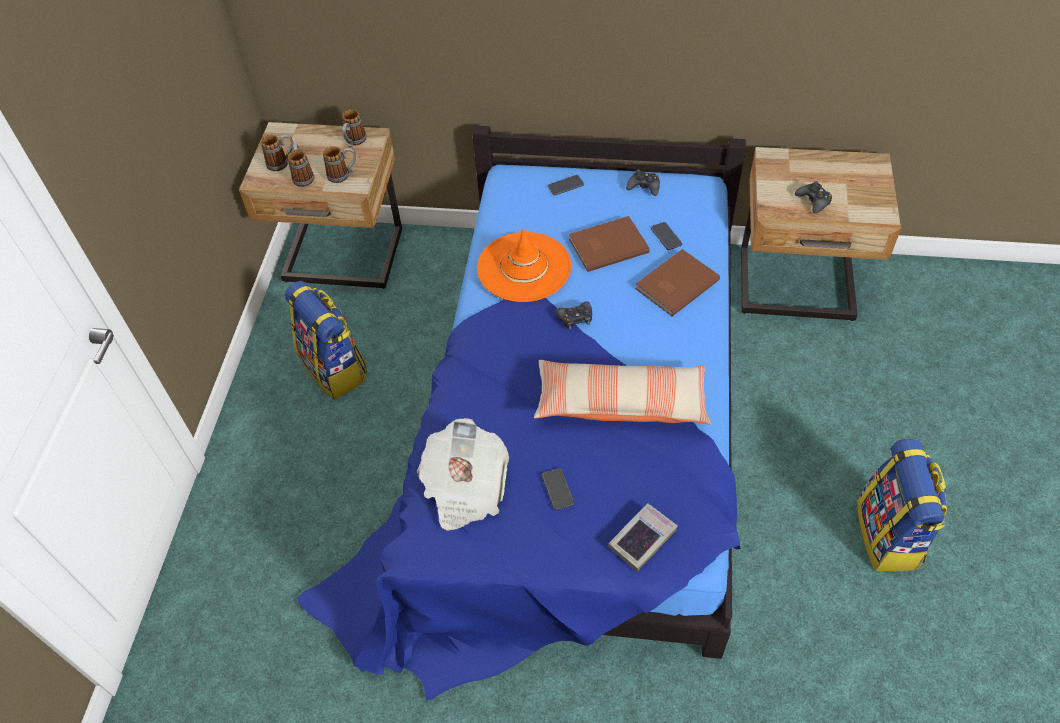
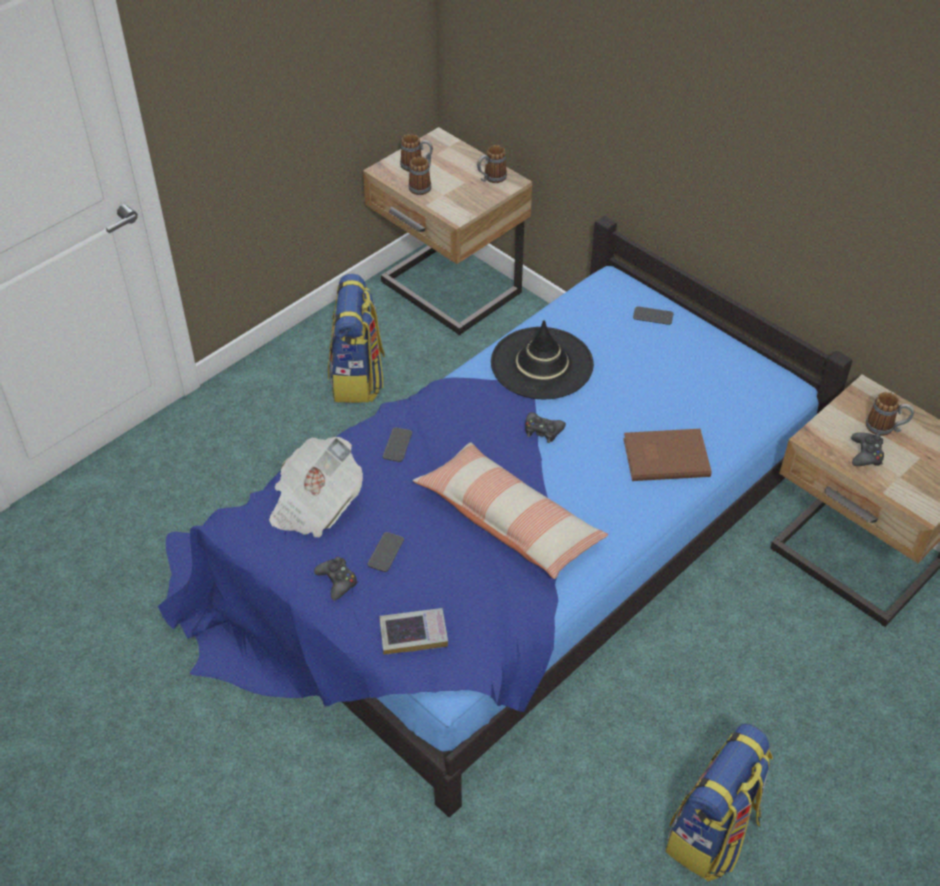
camera: 35 degrees right, 5 degrees down
(343, 175) = (455, 201): mug -> mug (885, 428)
(524, 267) = (542, 364): orange hat -> black hat
(606, 245) = (636, 387): brown book -> none
(644, 187) = (726, 356): black game controller -> black game controller (337, 581)
(666, 236) = (700, 411): phone -> phone (397, 445)

